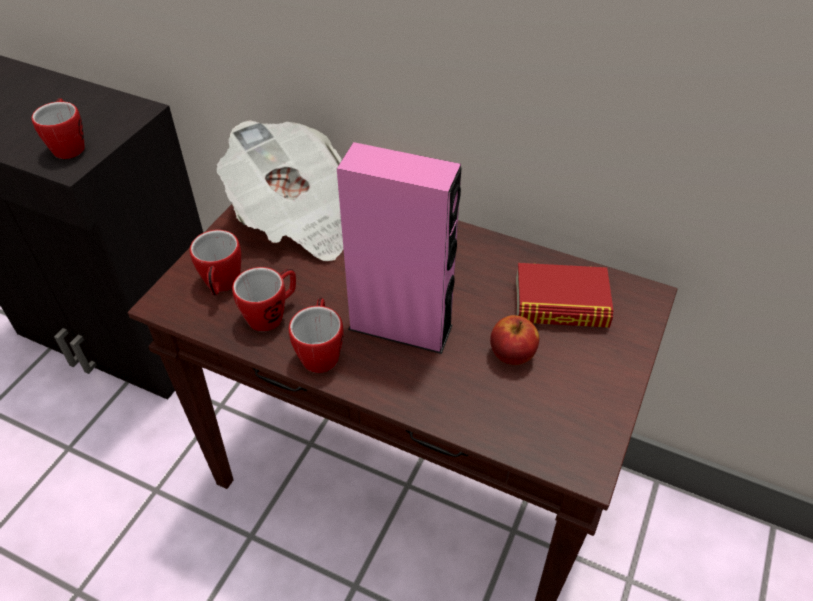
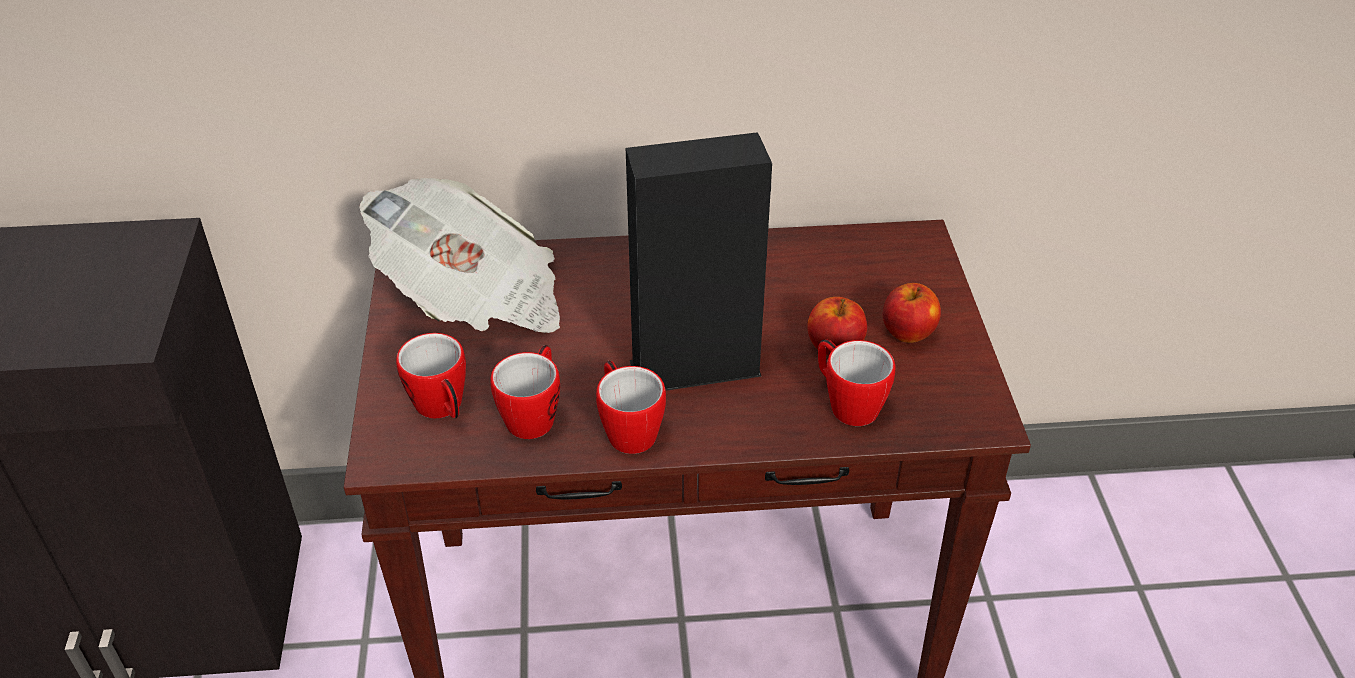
camera: 30 degrees left, 5 degrees down
(69, 145) = (100, 313): mug -> mug (846, 403)
(400, 327) = (695, 368): pink speaker -> black speaker
(560, 304) = (843, 278): book -> none
(577, 368) = (908, 333): none -> apple

